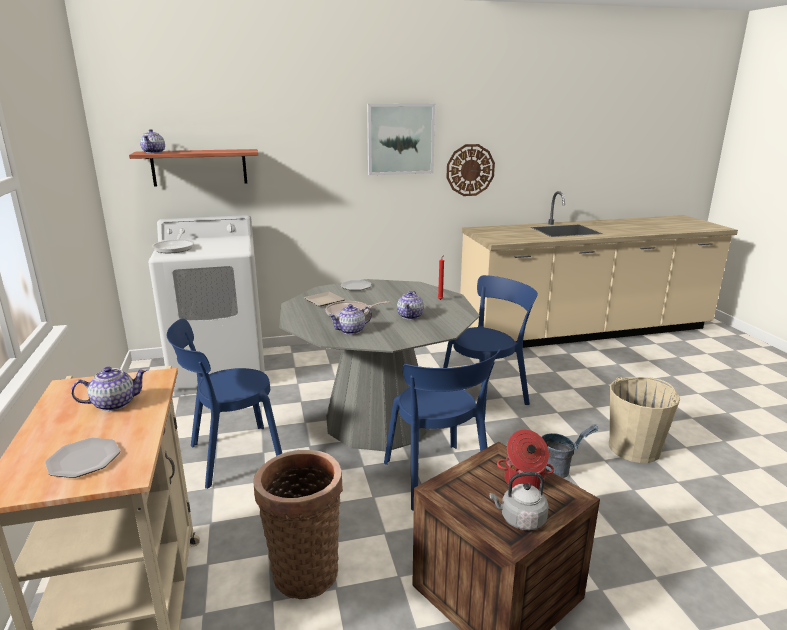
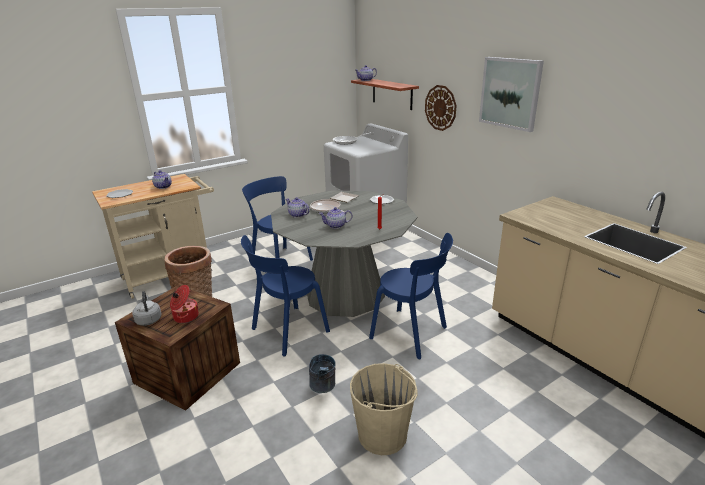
camera: 70 degrees right, 5 degrees up
(470, 170) = (571, 138): wall clock -> wall clock (440, 108)

